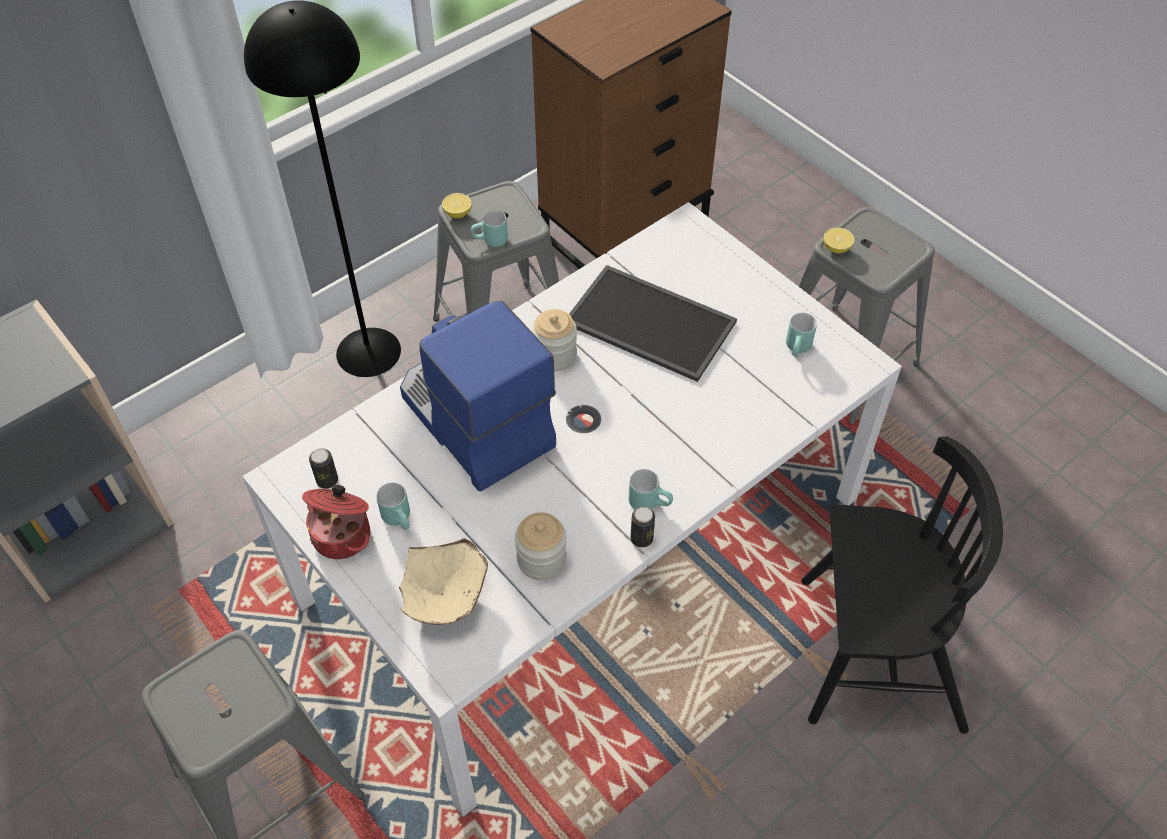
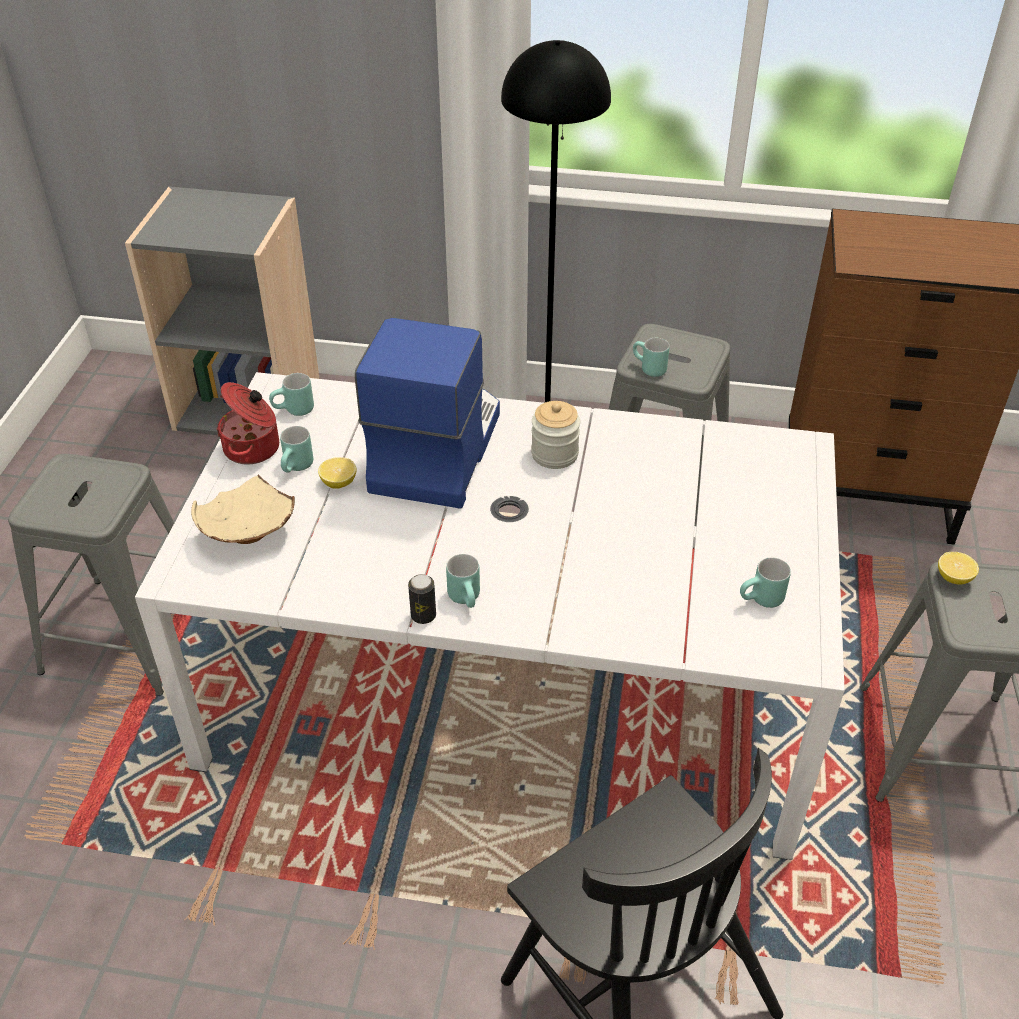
camera: 50 degrees right, 10 degrees down
(327, 480) = (294, 411): can -> turquoise mug
(457, 213) = (652, 336): lemon -> lemon (339, 483)
(541, 559) = (338, 567): jar -> none
(652, 322) = (665, 489): tray -> none

